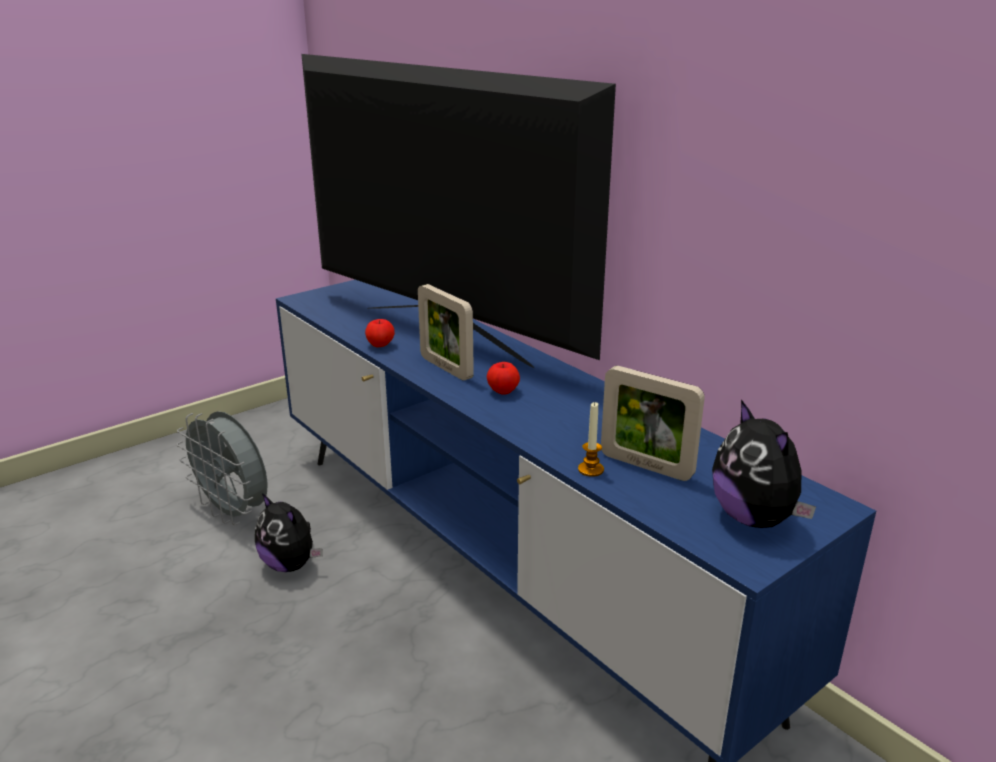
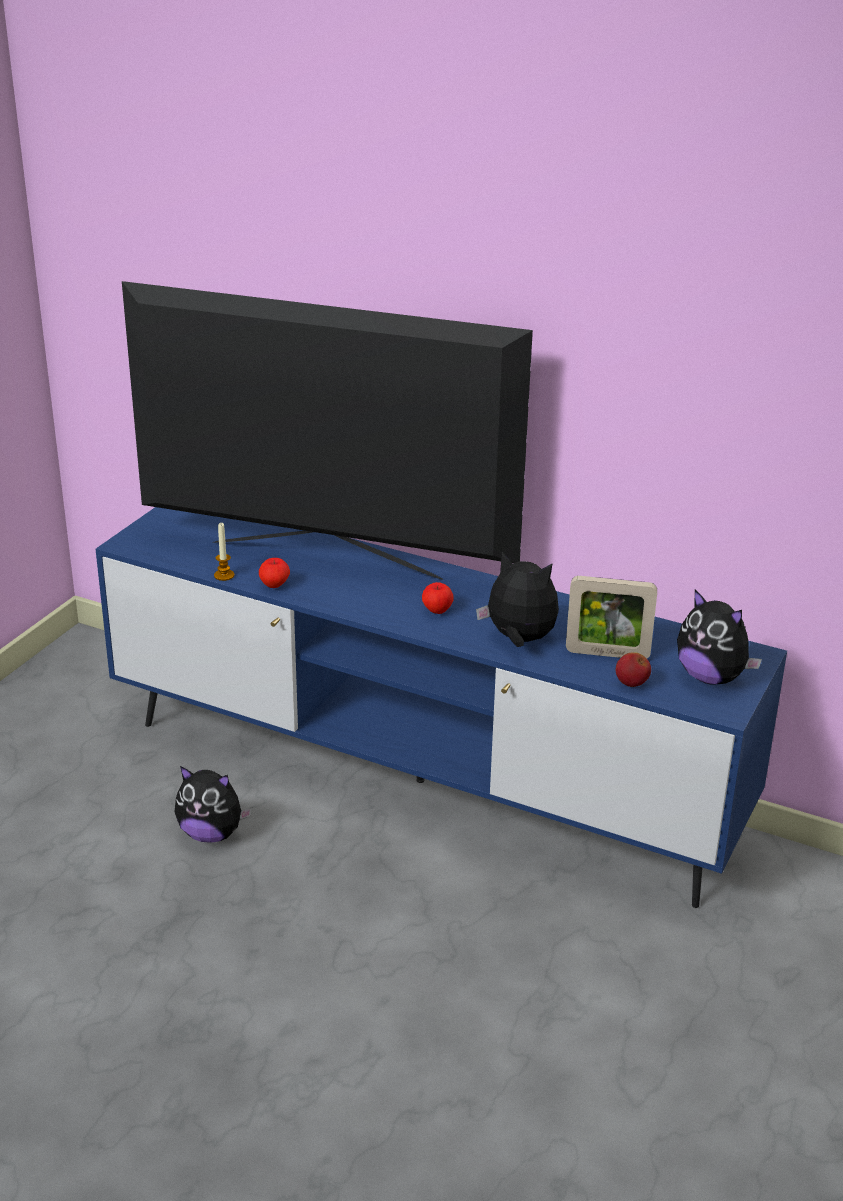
camera: 25 degrees left, 5 degrees up
(234, 513) = (101, 800): grey fan -> none
(446, 368) = (363, 597): picture frame -> none
(561, 432) = (519, 640): none -> plush toy
(590, 469) = (568, 667): candle -> candle (224, 575)
(650, 503) = (631, 683): none -> apple

